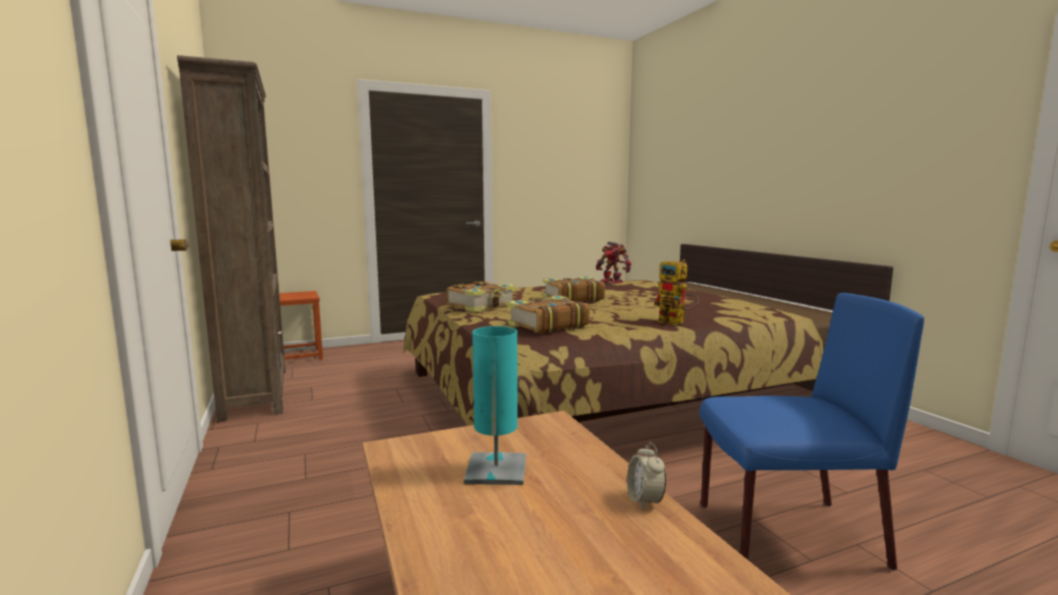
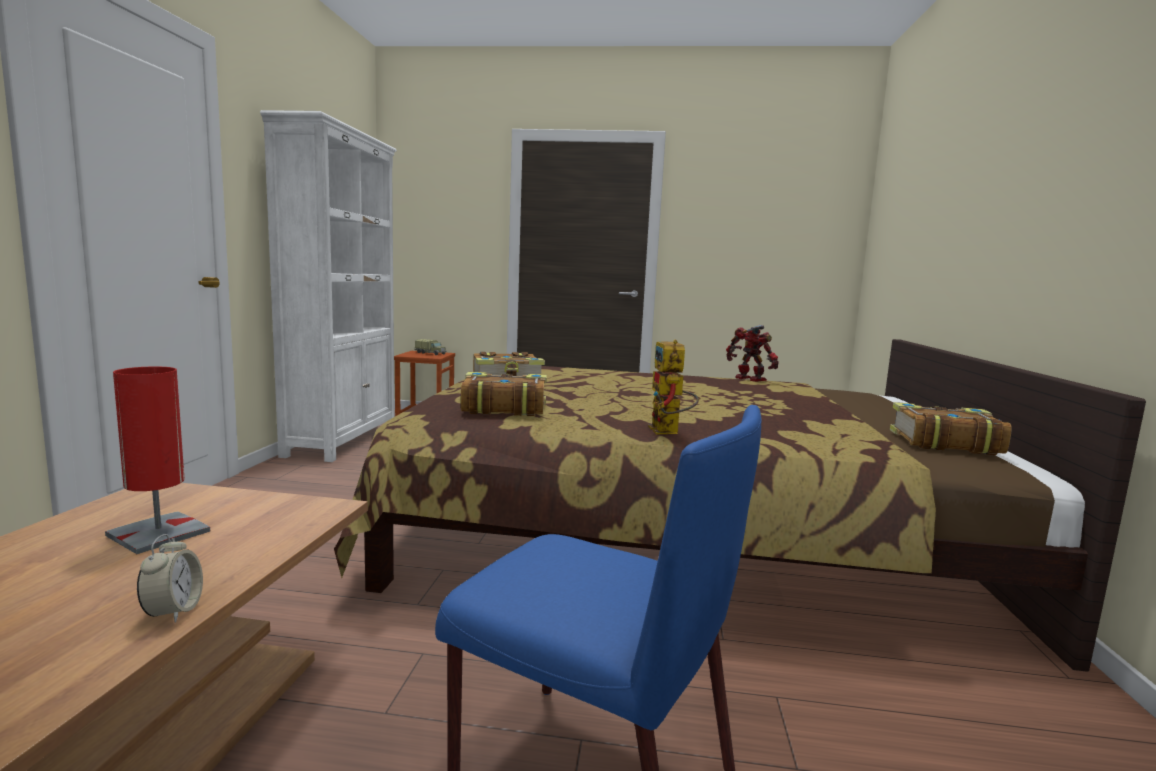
camera: 30 degrees right, 0 degrees up
(255, 392) = (343, 440): brown bookcase -> white bookcase
(296, 294) = (430, 353): none -> toy truck
(496, 469) = (158, 533): turquoise table lamp -> red table lamp
(572, 298) = (628, 388): book -> book (943, 442)
(612, 281) = (749, 379): toy robot -> toy robot turned 150 degrees clockwise
(645, 500) = (173, 611): alarm clock -> alarm clock turned 150 degrees clockwise

